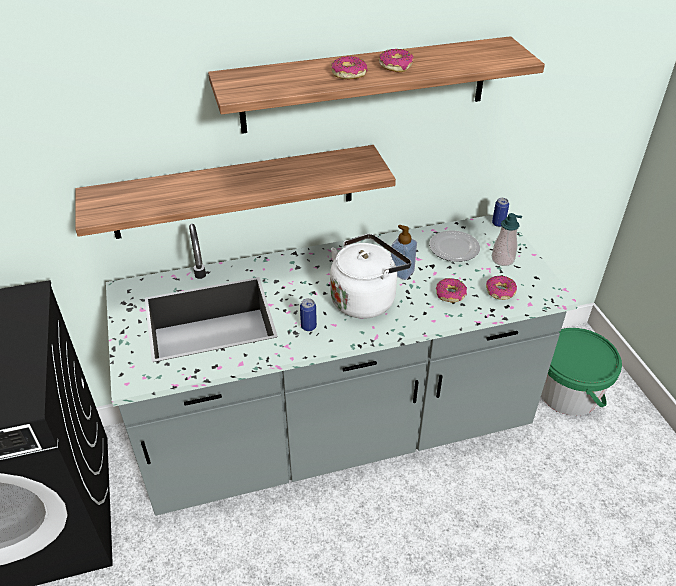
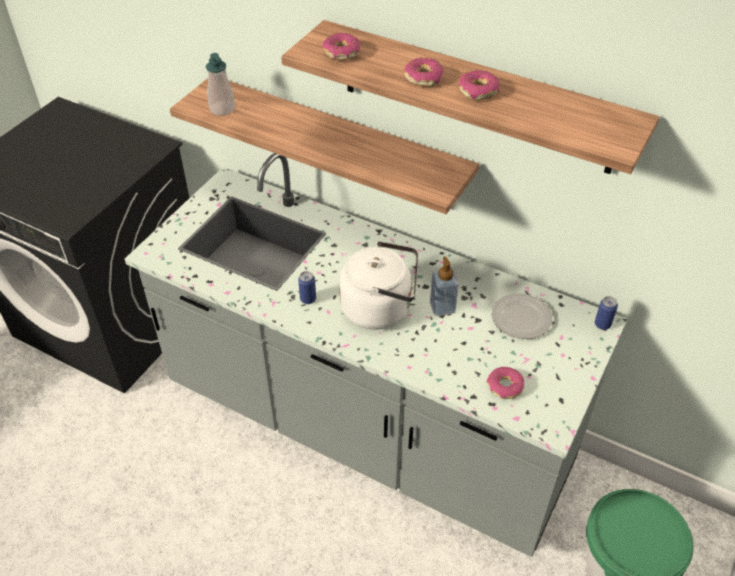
camera: 45 degrees right, 5 degrees up
(450, 294) = (456, 356): donut -> donut (341, 53)
(502, 259) = (553, 360): soap dispenser -> soap dispenser (222, 109)

